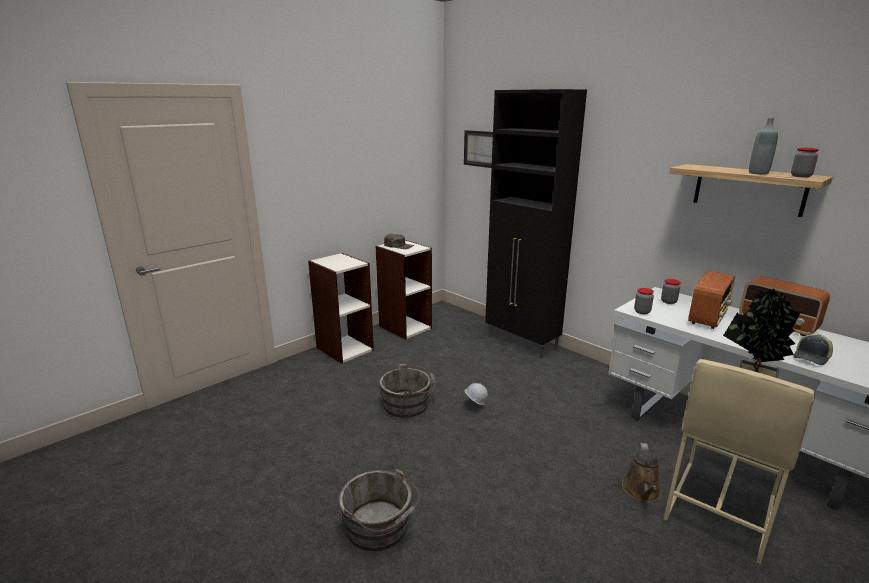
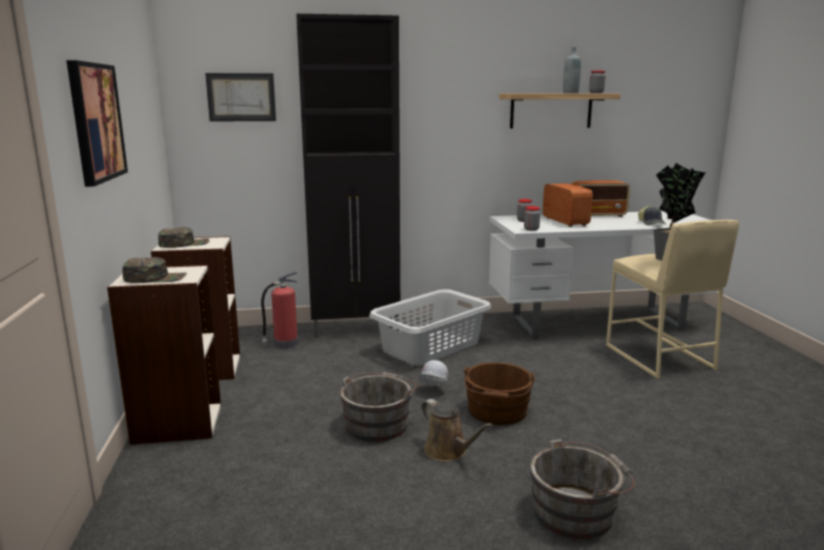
camera: 55 degrees left, 5 degrees down
(323, 169) = (96, 122): none -> picture
(332, 262) = (155, 278): none -> green cap
(465, 332) = (284, 344): none -> fire extinguisher
(478, 445) = (497, 412): none -> brown bucket
(539, 379) = (430, 346): none -> grey laundry basket
(641, 491) = (623, 373): brown watering can -> brown watering can (448, 451)

